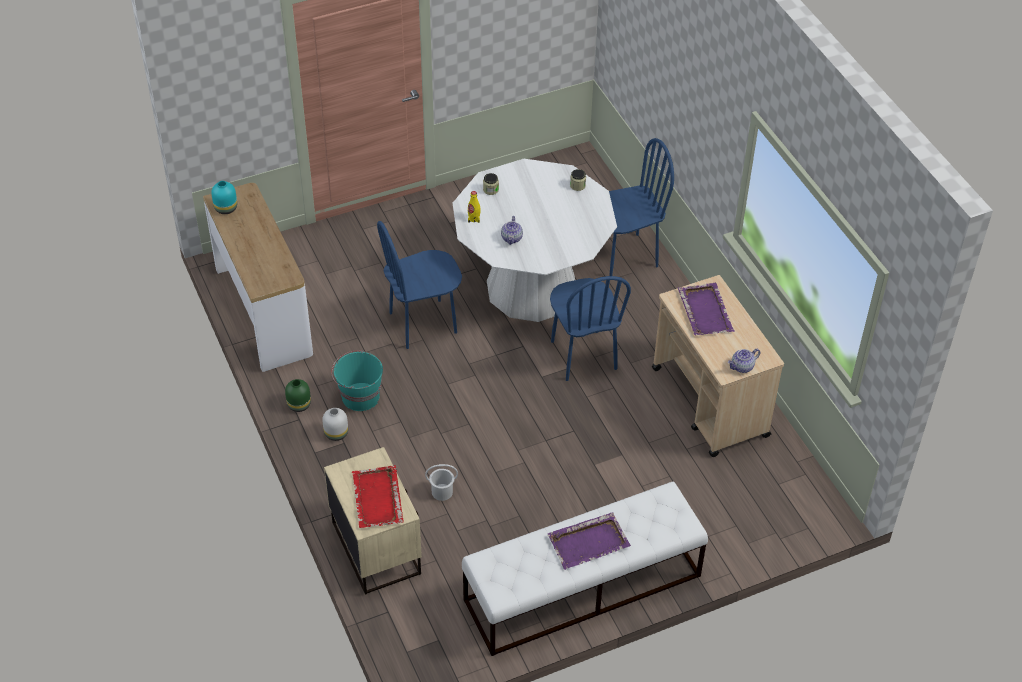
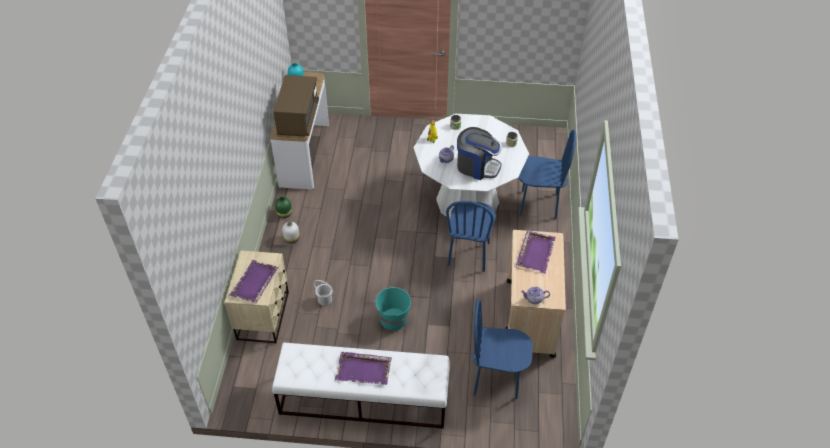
camera: 30 degrees right, 0 degrees up
(271, 259) = (298, 119): none -> brown microwave
(359, 396) = (320, 223): turquoise bucket -> turquoise bucket (393, 318)
(377, 499) = (254, 283): red tray -> purple tray
(423, 323) = (387, 196): blue chair -> blue chair (496, 379)
(557, 232) = (477, 166): none -> coffee machine

